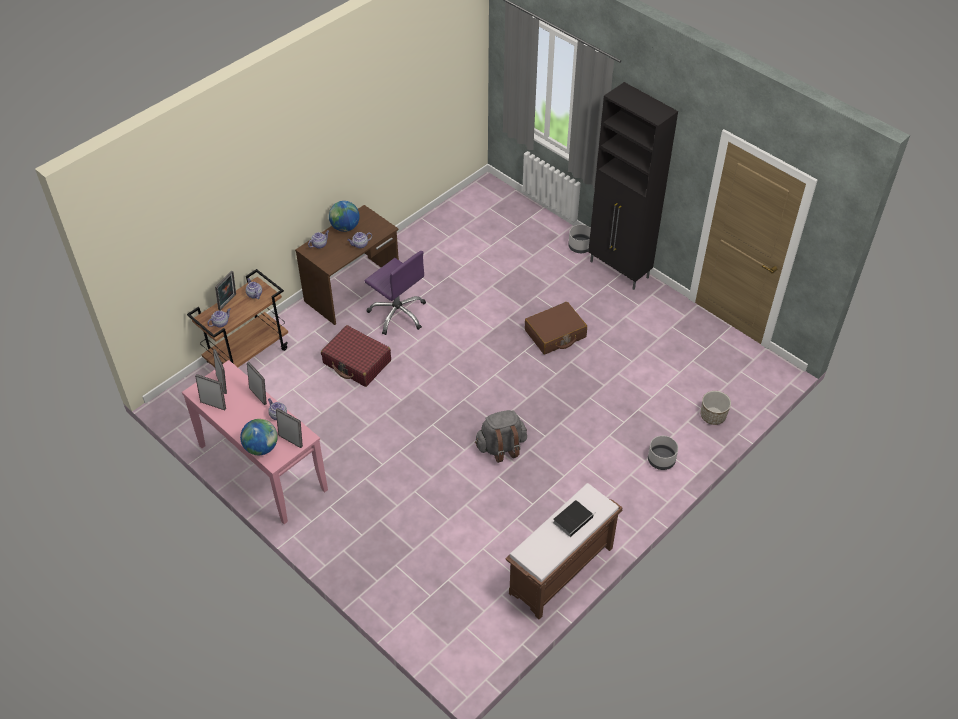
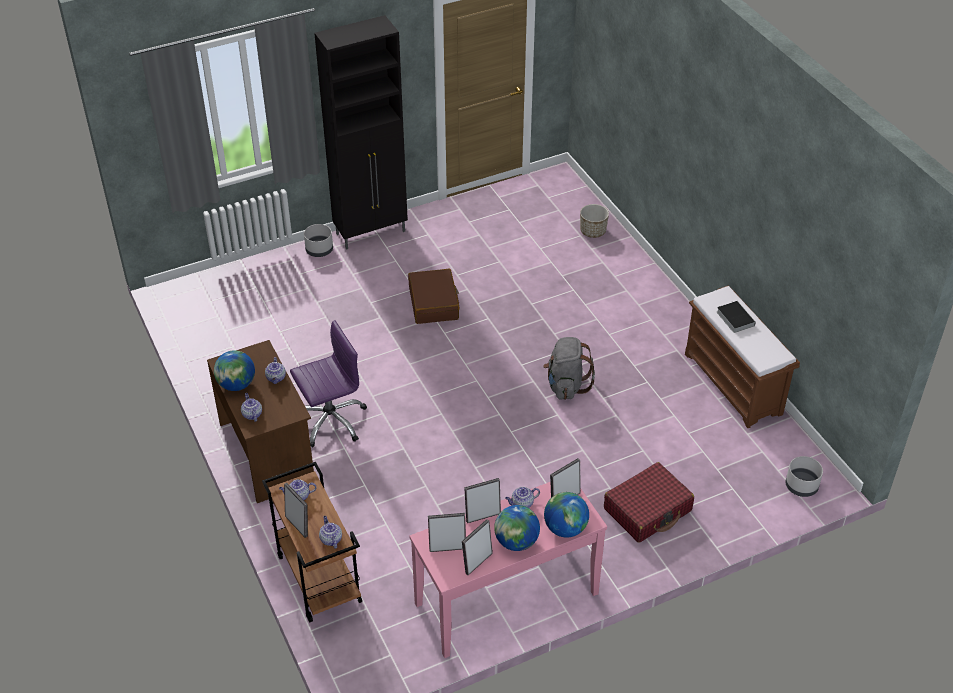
camera: 70 degrees left, 5 degrees down
(239, 421) = (516, 542): none -> globe
(357, 362) = (387, 474): red suitcase -> red suitcase (648, 510)
(661, 460) = (630, 279): grey planter -> grey planter (801, 486)

